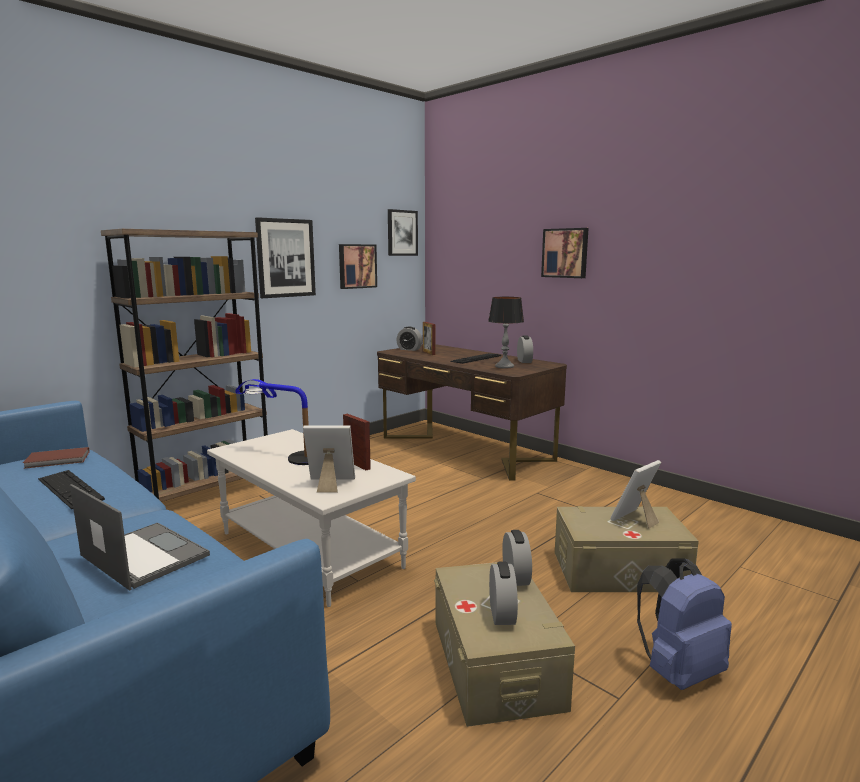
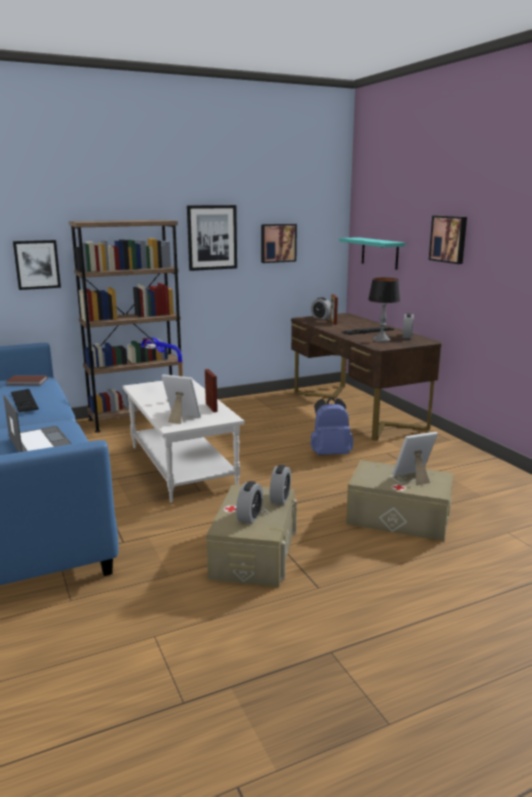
camera: 20 degrees right, 5 degrees up
(402, 233) = (325, 212): picture -> picture (37, 264)
(470, 275) = (379, 253): none -> turquoise shelf
(678, 671) = (376, 583): blue backpack -> blue backpack (330, 453)

